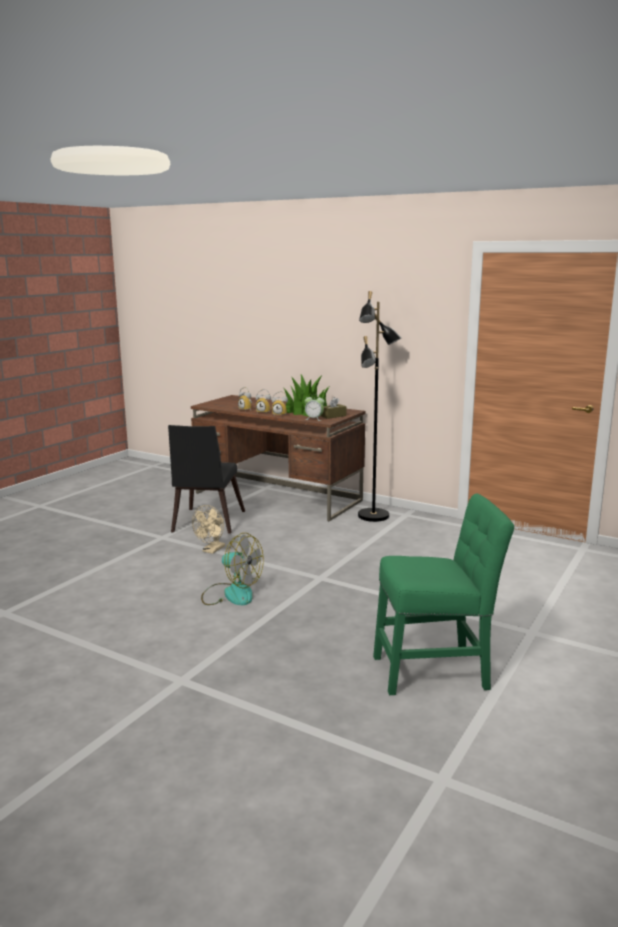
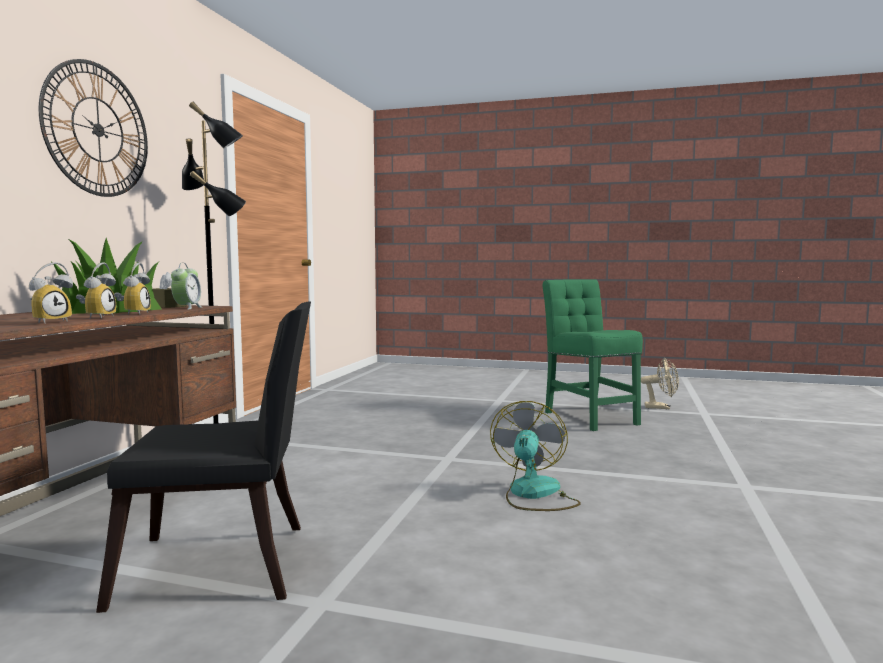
camera: 105 degrees left, 10 degrees down
(212, 550) = (384, 533): beige fan -> beige fan (661, 407)
(354, 310) = (98, 130): none -> wall clock

